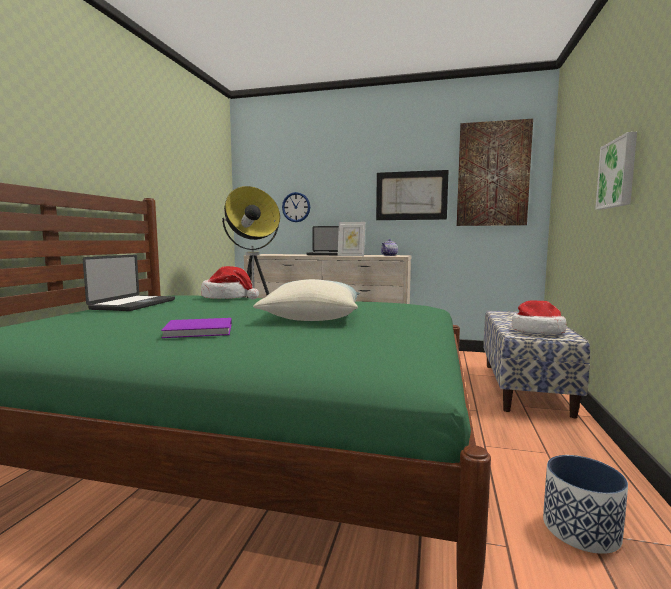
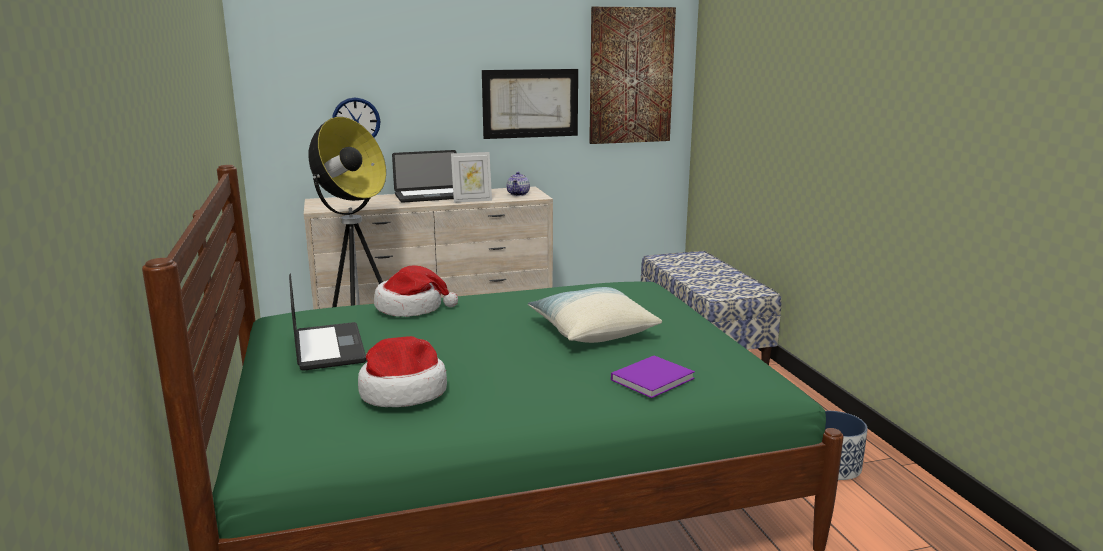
camera: 30 degrees left, 10 degrees up
(201, 330) = (540, 378): purple book -> purple book (654, 378)
(537, 331) = (727, 286): hat -> hat (402, 392)
(618, 173) = (809, 132): picture -> none

